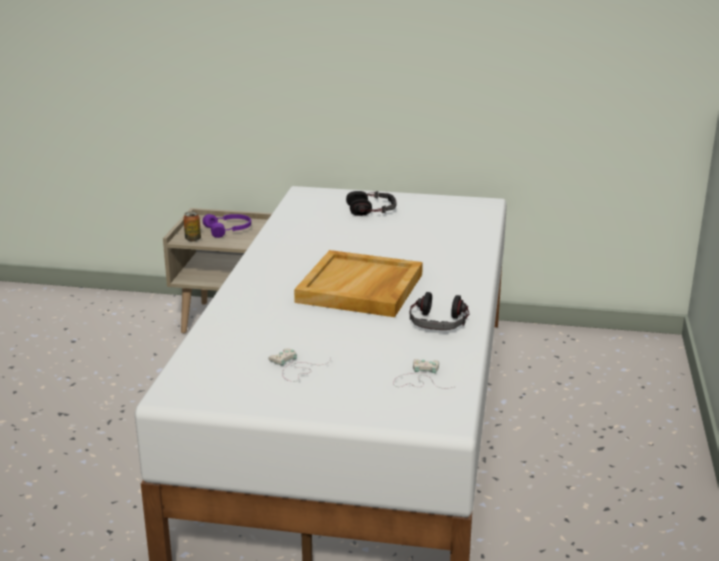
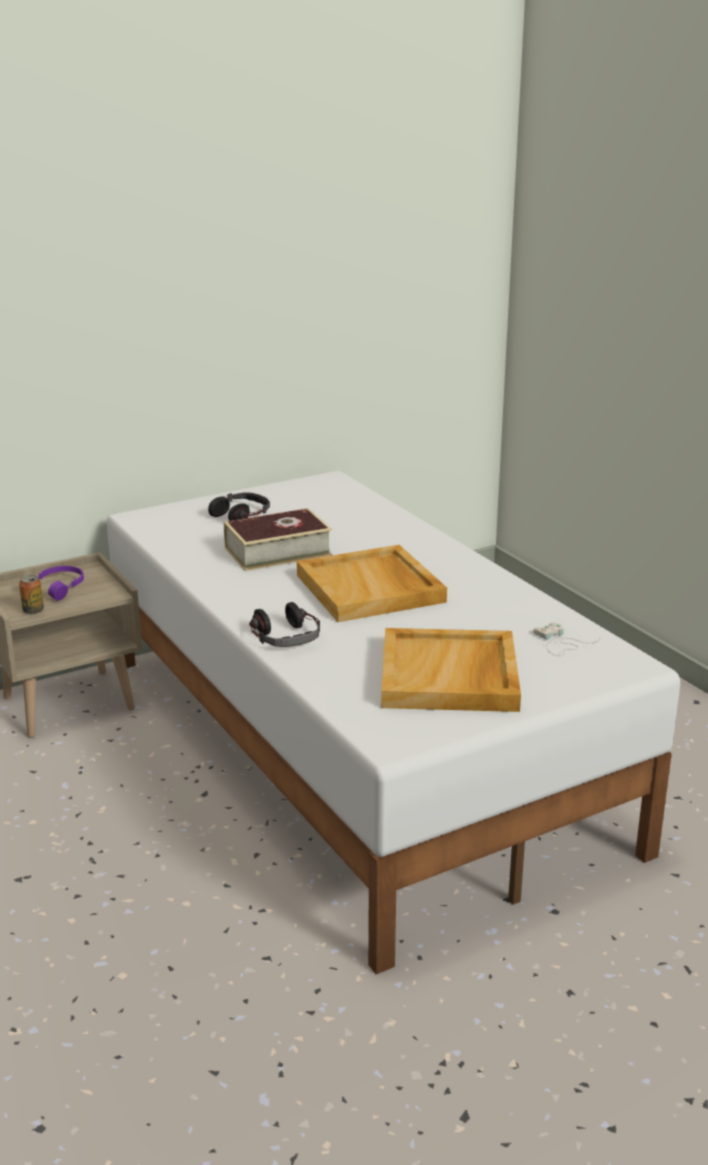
camera: 40 degrees left, 0 degrees up
(295, 368) = (450, 676): white game controller -> beige tray
(348, 242) = (277, 551): none -> book
(439, 321) = (487, 592): headphones -> headphones (286, 636)

